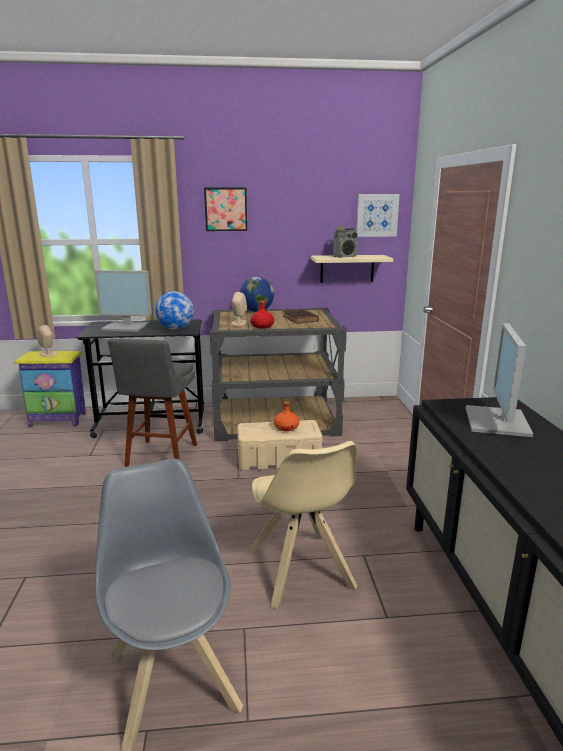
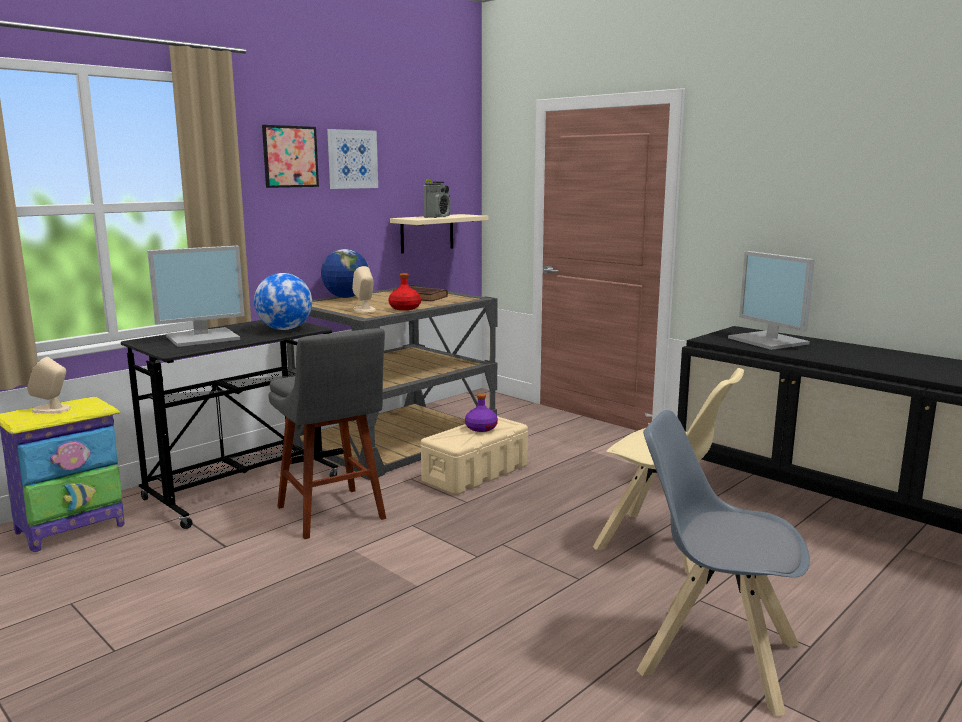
camera: 40 degrees left, 5 degrees down
(286, 427) = (481, 428): orange bottle -> purple bottle
(377, 215) = (452, 166): picture -> picture (352, 159)

